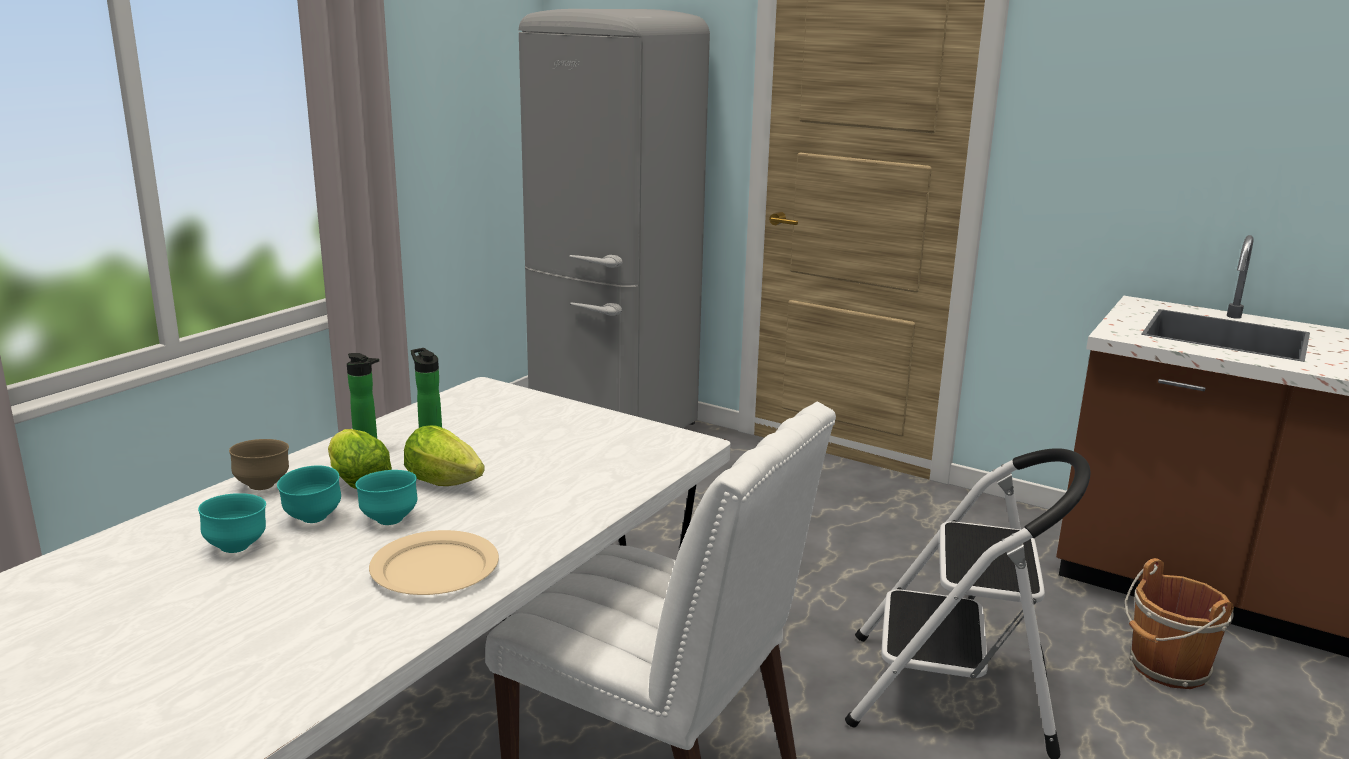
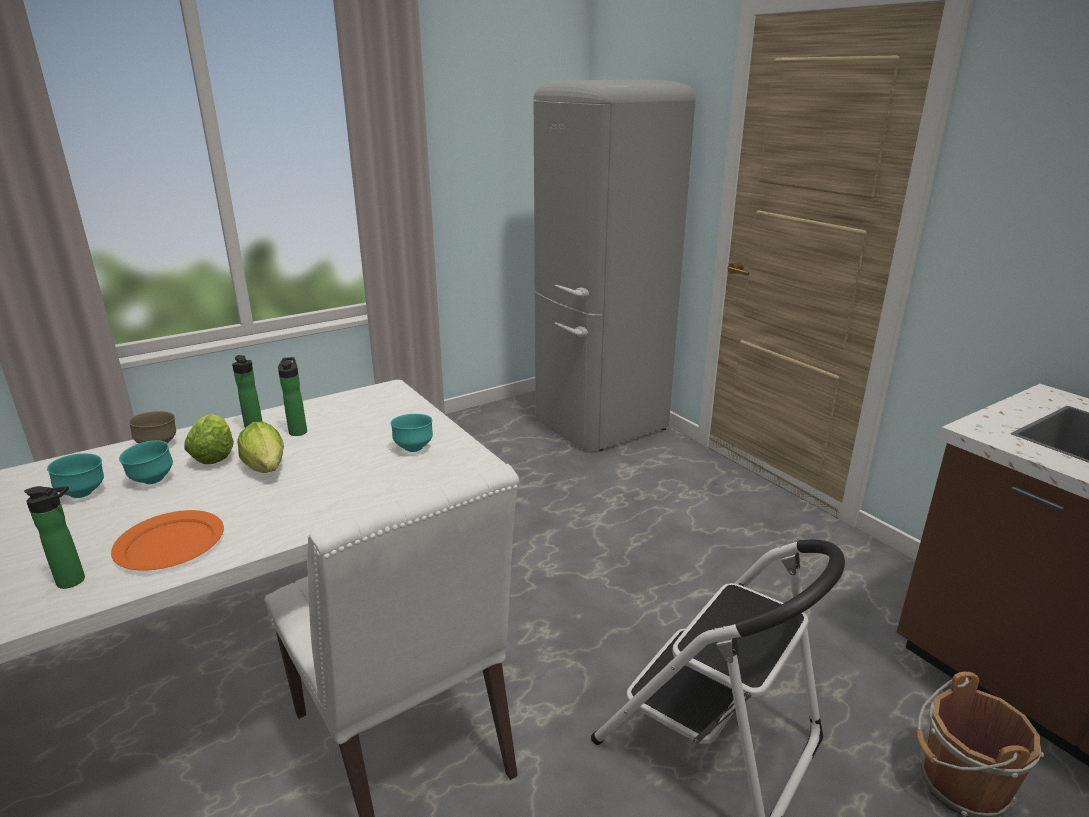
camera: 25 degrees right, 5 degrees up
(368, 622) = (75, 580): none -> bottle
(389, 520) = (194, 493): turquoise bowl -> turquoise bowl (413, 448)
(434, 569) = (169, 545): beige plate -> orange plate

